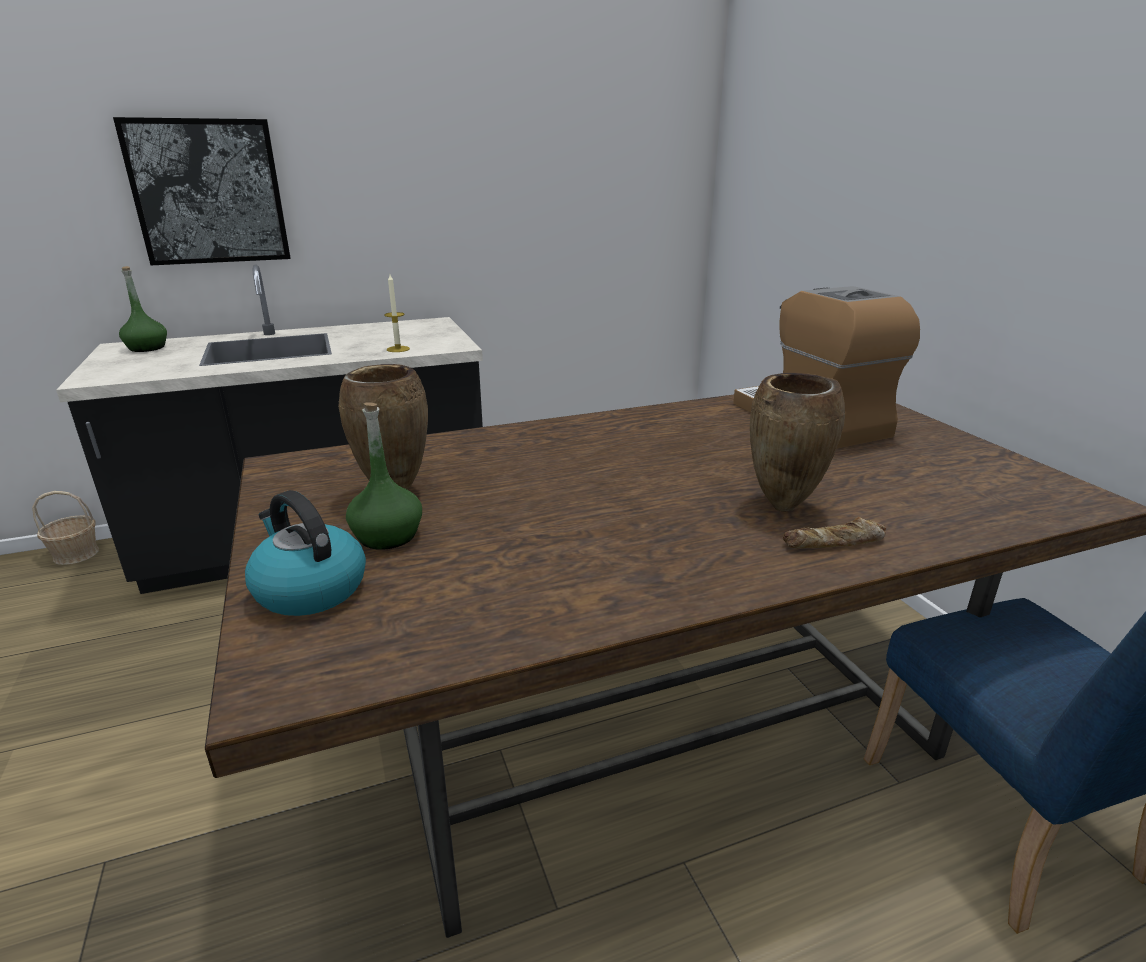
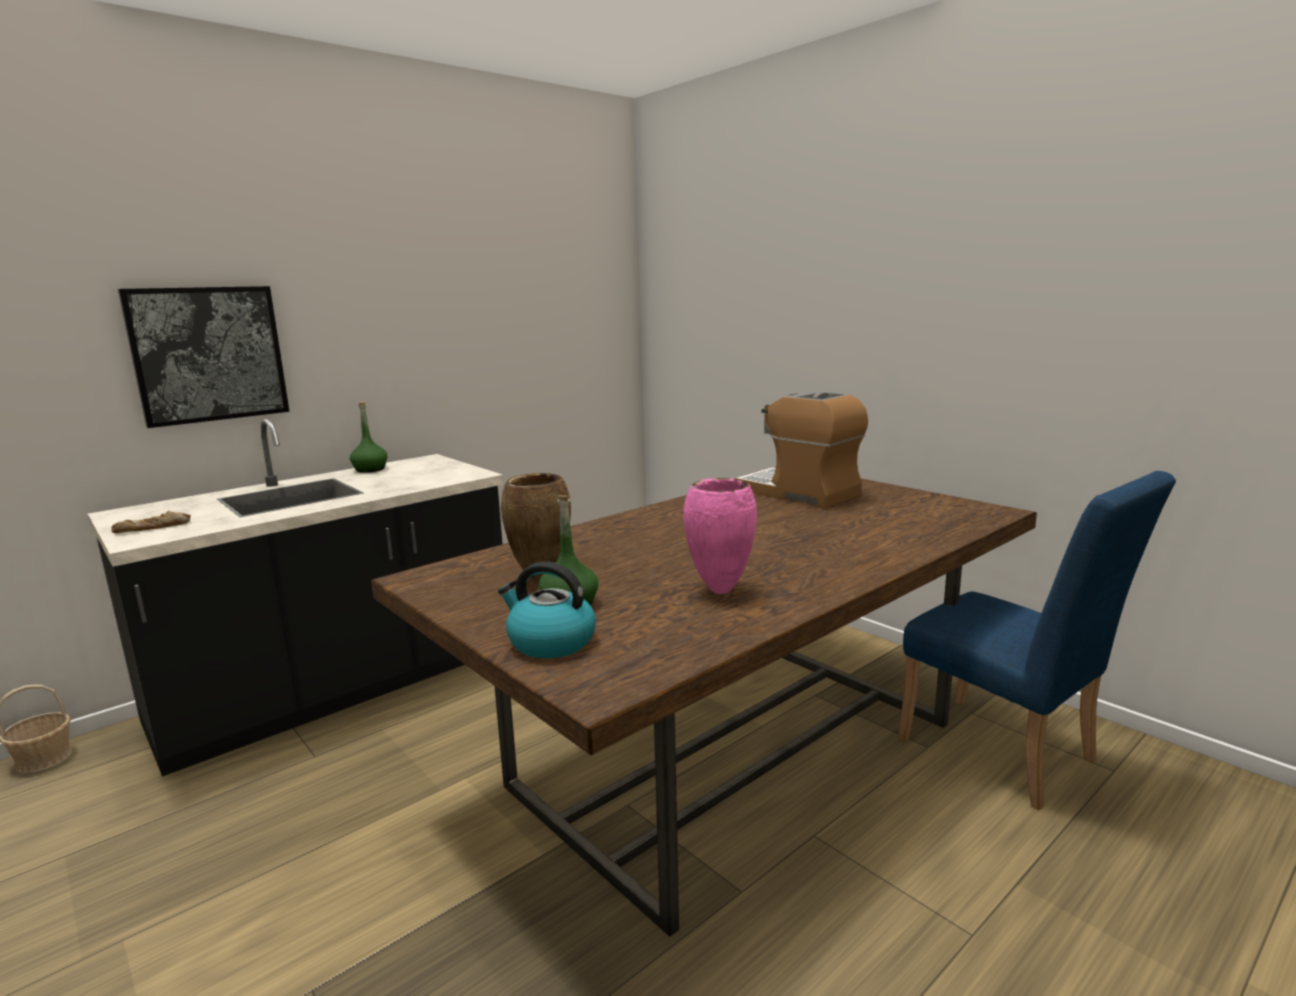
camera: 20 degrees left, 10 degrees down
(147, 348) = (154, 510): green bottle -> green bottle (370, 469)
(398, 349) = (424, 482): candle -> none
(573, 555) = (718, 591): none -> pink vase
(783, 508) = (828, 543): brown vase -> none
(835, 543) = (876, 556): bread -> bread (153, 528)

